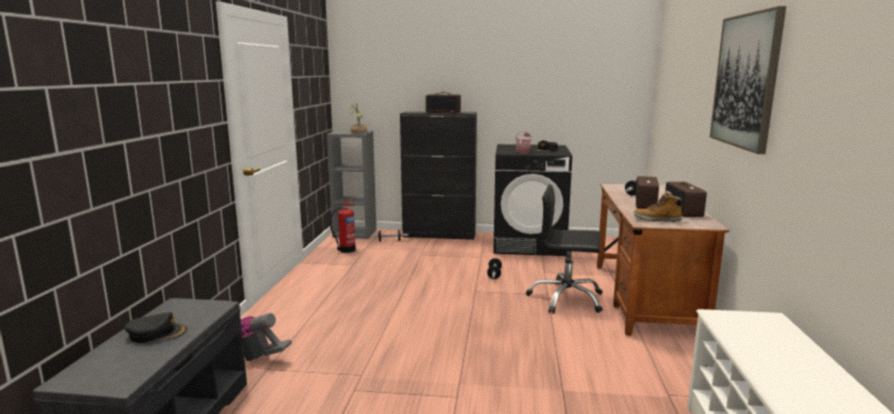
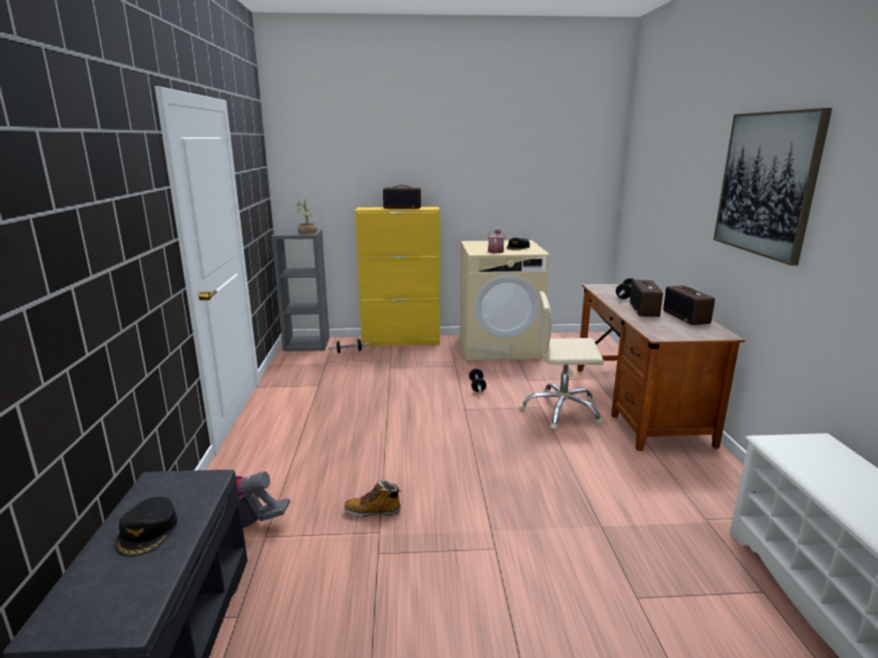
camera: 10 degrees left, 5 degrees up
(157, 333) = (148, 532): black cap -> black cap turned 105 degrees clockwise
(346, 250) = (304, 367): fire extinguisher -> none
(439, 235) = (401, 341): black cabinet -> yellow cabinet
(529, 244) = (499, 346): black washing machine -> beige washing machine
(566, 299) = (561, 411): black office chair -> beige office chair
(657, 220) = (669, 330): boot -> boot (373, 511)

